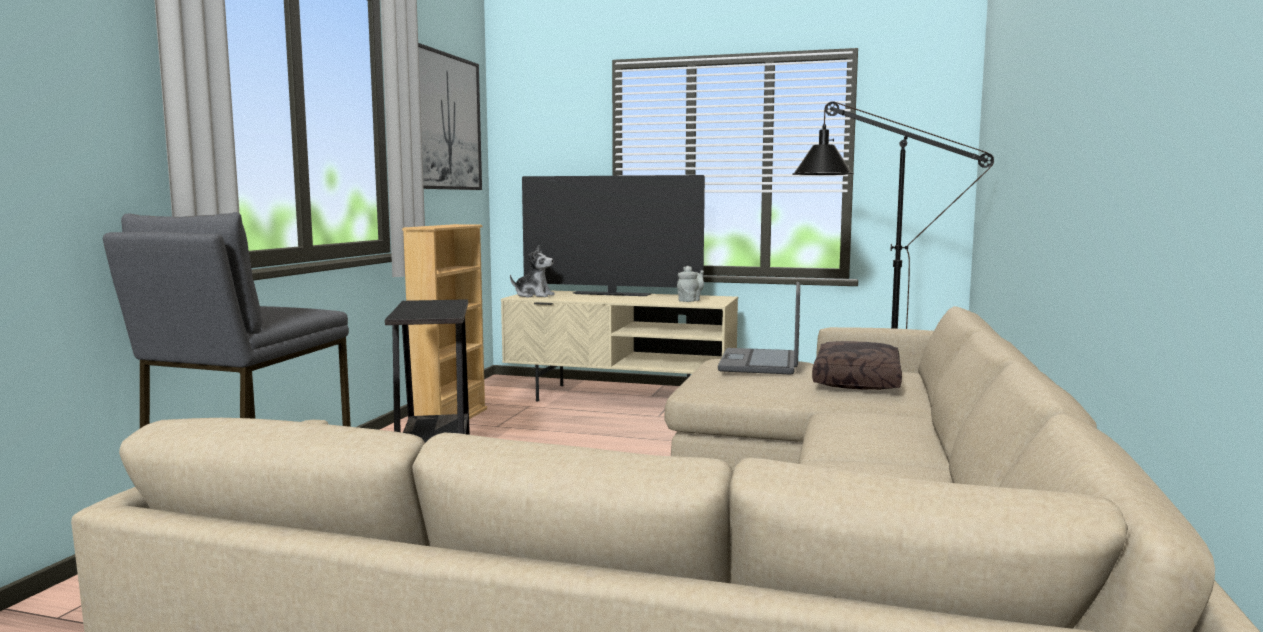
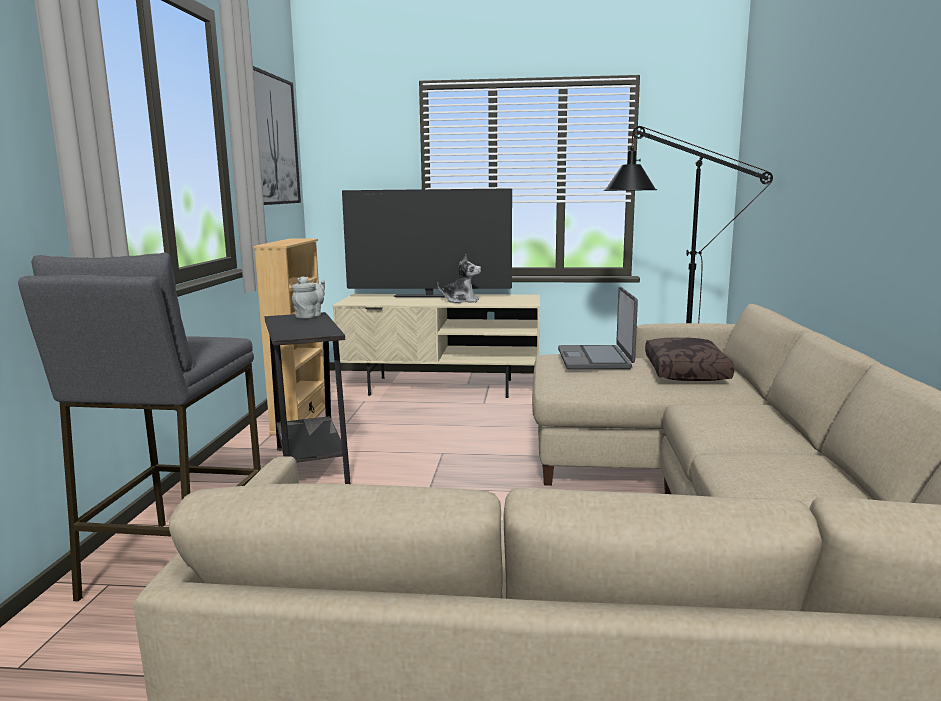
camera: 10 degrees left, 5 degrees up
(534, 295) = (360, 300): plush toy -> plush toy (461, 301)
(690, 301) = (504, 301): grey teapot -> grey teapot (310, 316)

